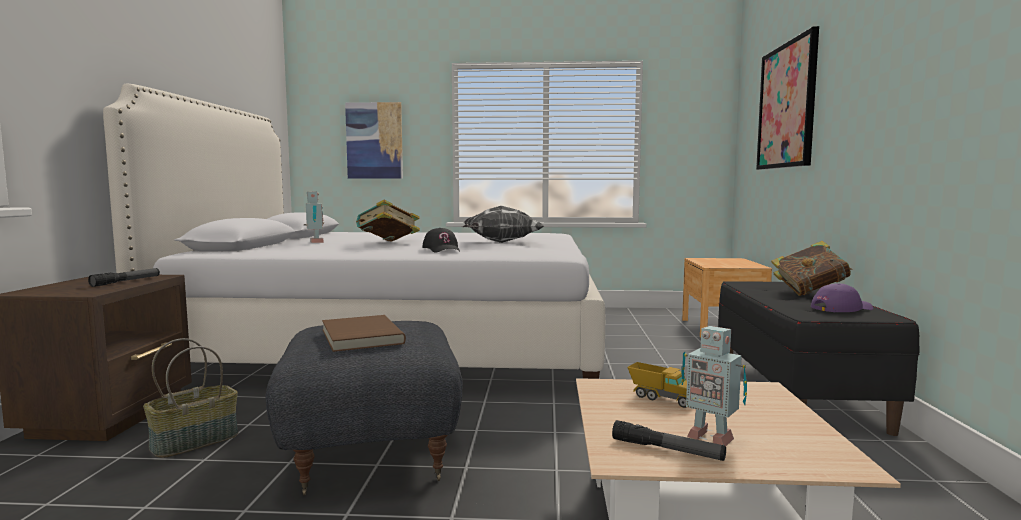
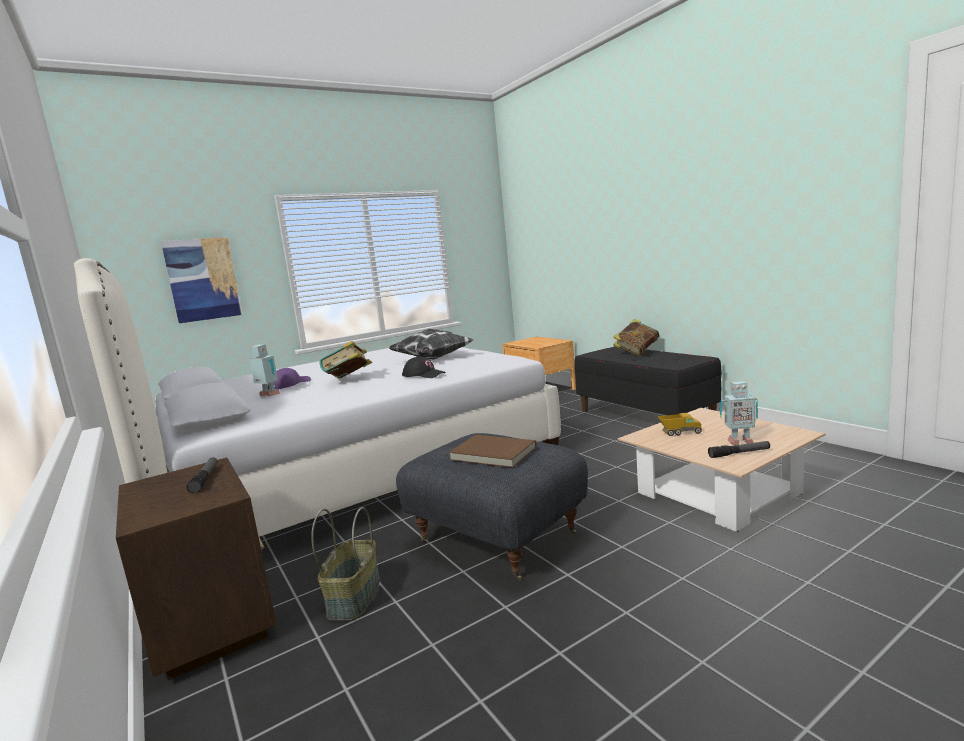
camera: 35 degrees left, 5 degrees up
(787, 106) = (569, 227): picture -> none
(841, 308) = (675, 358): purple cap -> purple cap (289, 384)

